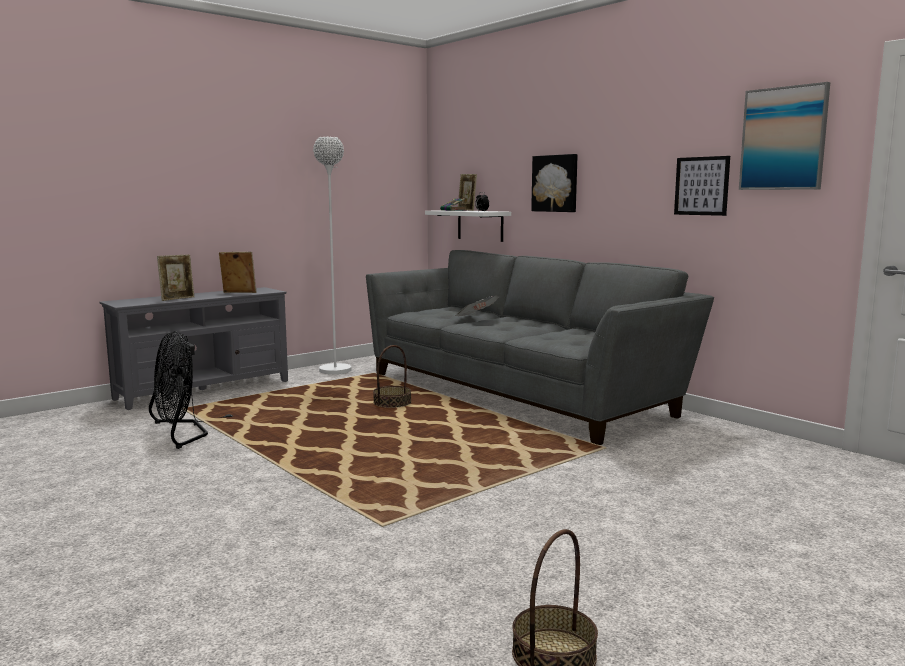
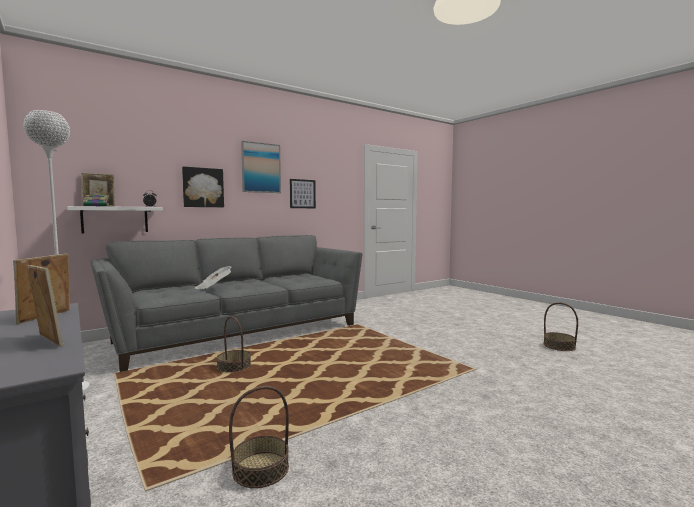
camera: 85 degrees left, 5 degrees down
(186, 431) = (261, 469): black fan -> basket
(783, 139) = (335, 175): picture -> picture (261, 168)

